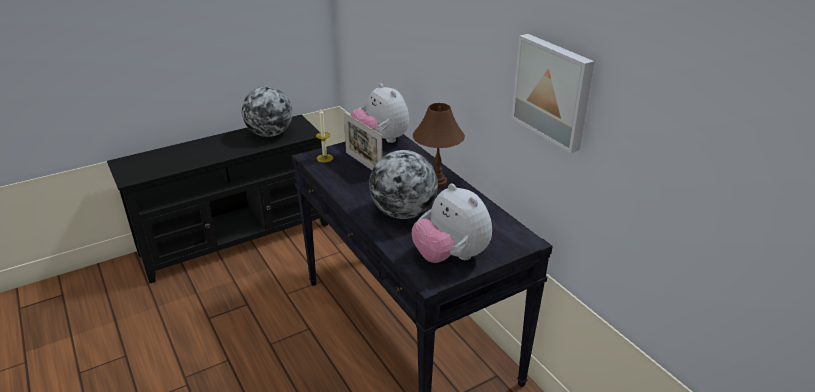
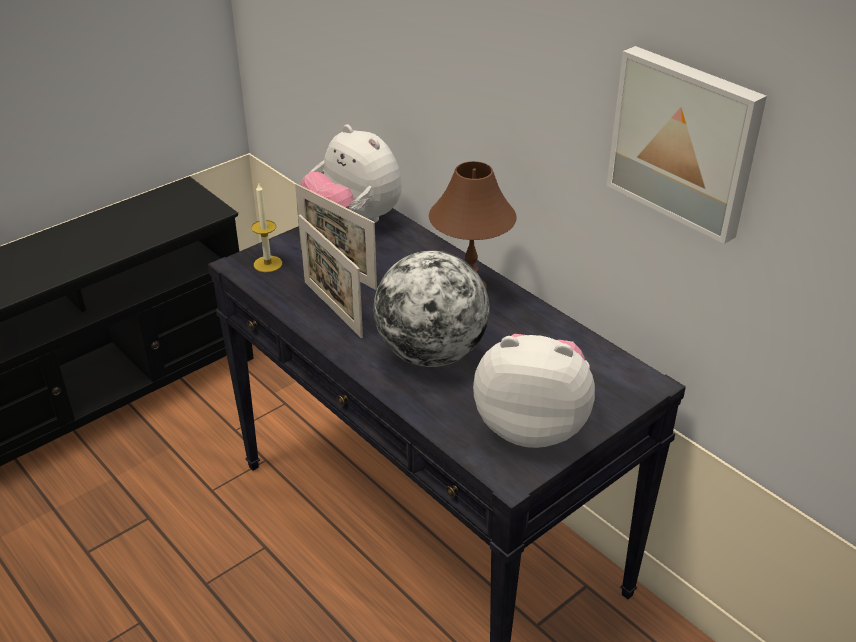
camera: 10 degrees left, 5 degrees up
(270, 134) = (145, 219): globe -> none
(354, 184) = (332, 309): none -> picture frame
(451, 256) = (532, 426): plush toy -> plush toy turned 150 degrees clockwise

